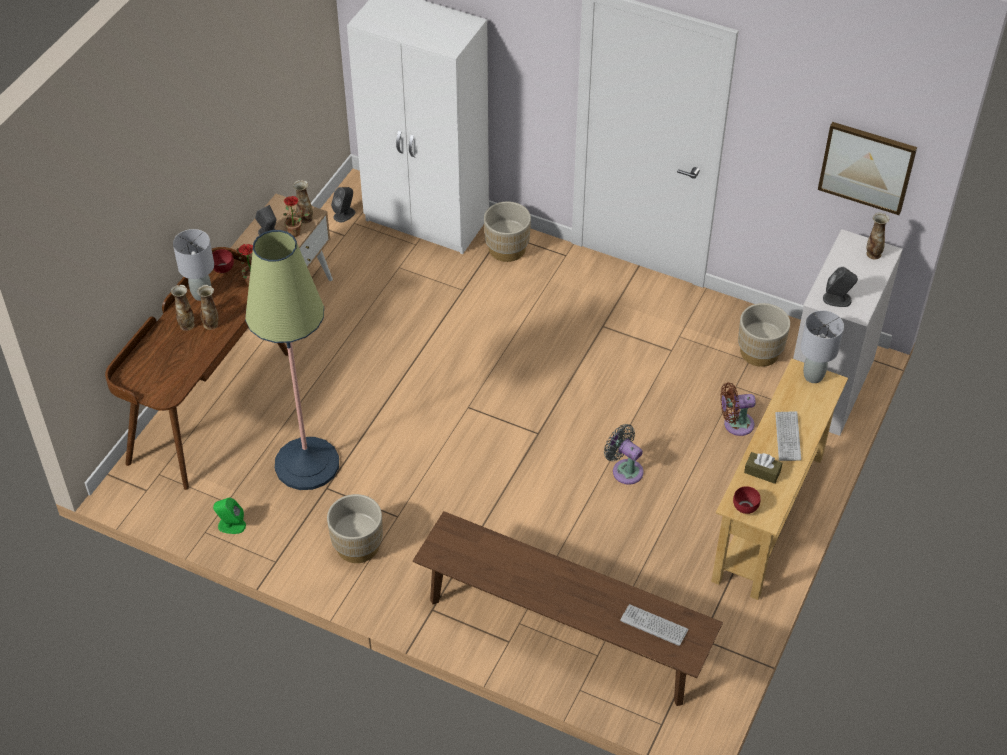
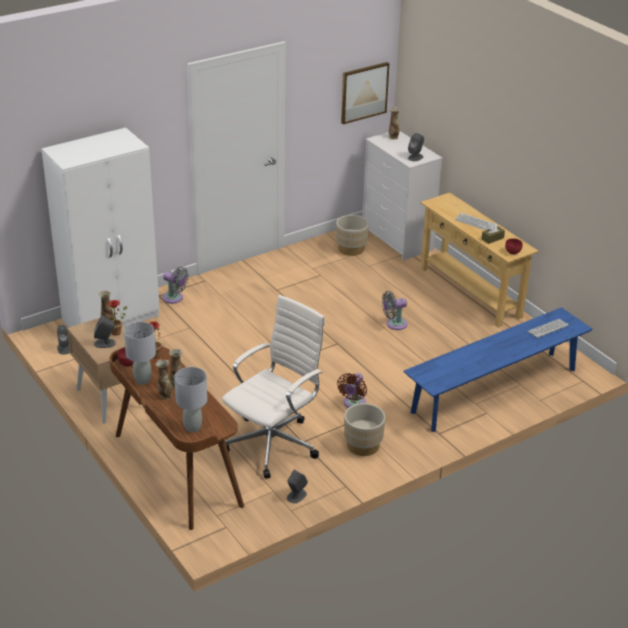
camera: 60 degrees left, 15 degrees down
(231, 525) = (296, 496): green speaker -> grey speaker
(307, 464) = (274, 443): floor lamp -> white office chair
(507, 249) = (174, 298): beige planter -> grey fan
(563, 632) = (494, 390): brown bench -> blue bench
(735, 424) = (395, 276): brown fan -> brown fan (353, 404)
(813, 376) = (439, 200): grey table lamp -> grey table lamp (192, 427)

